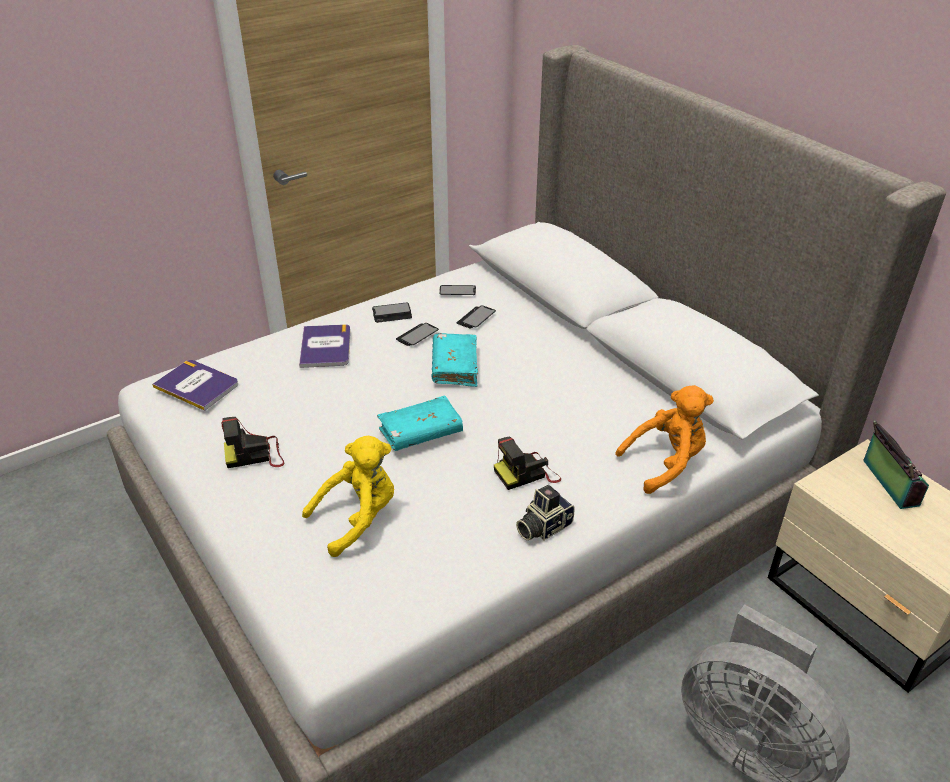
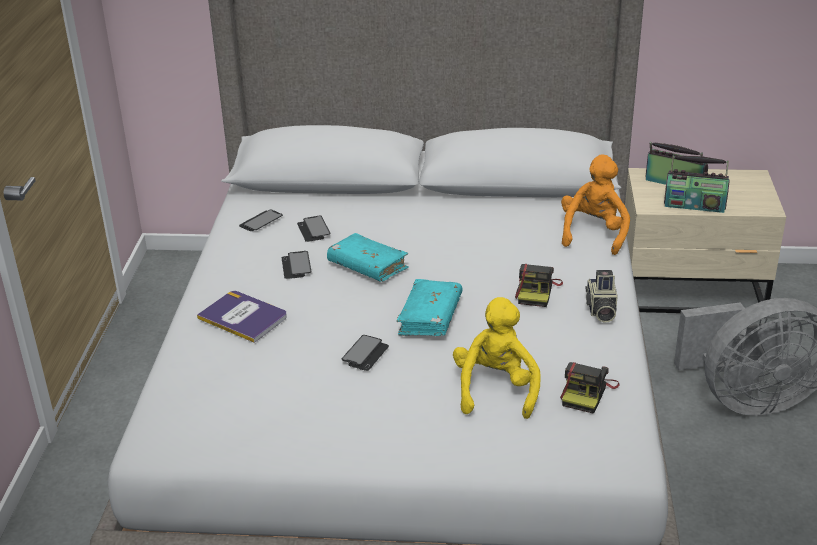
camera: 50 degrees left, 5 degrees down
(197, 385) = (198, 410): book -> none
(255, 455) = (348, 413): camera -> camera (587, 393)
(392, 314) = (243, 265): phone -> phone (365, 354)
(871, 515) = (694, 204): none -> radio

